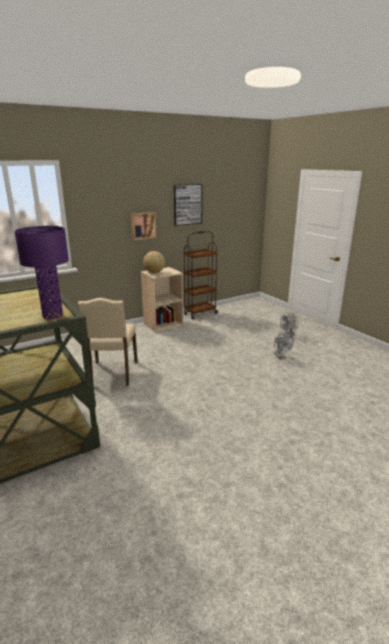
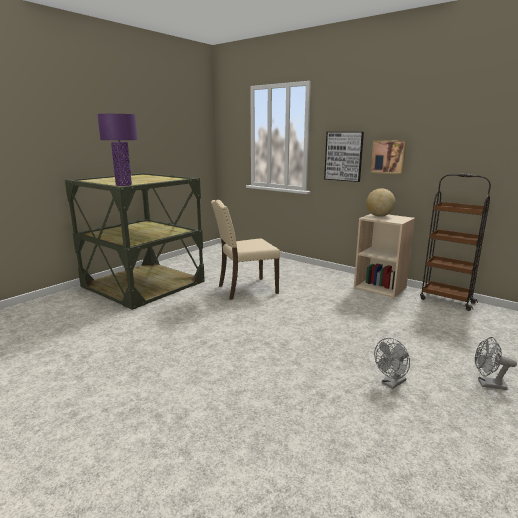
camera: 70 degrees right, 5 degrees down
(187, 204) = (464, 133): picture -> picture (343, 156)

